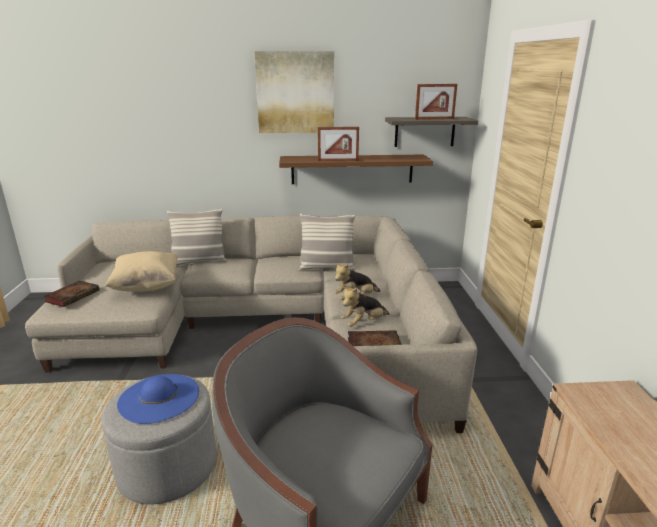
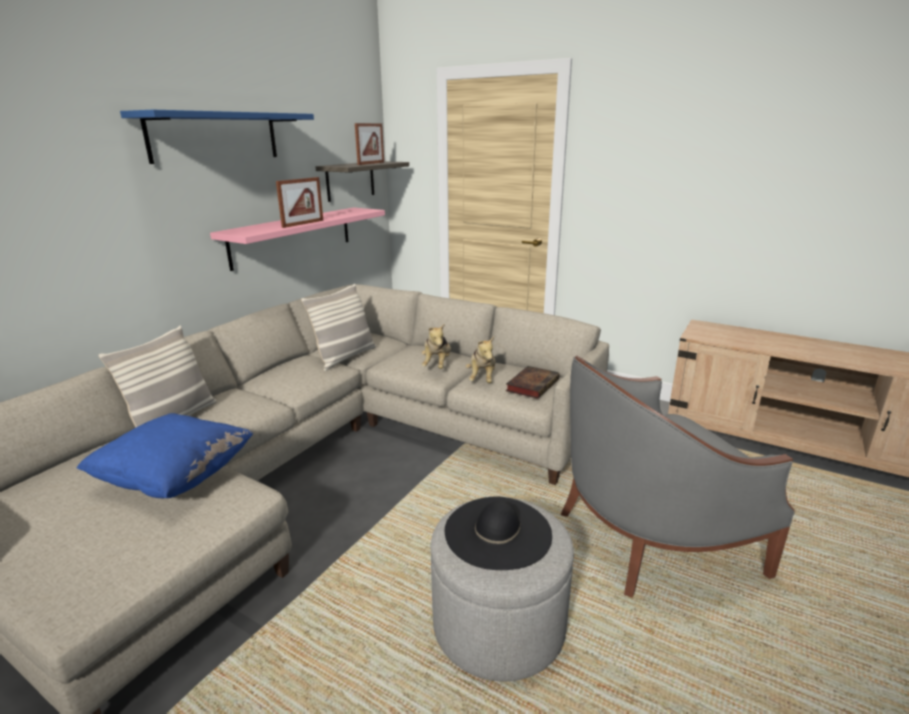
camera: 55 degrees left, 0 degrees up
(73, 296) = (72, 561): book -> none
(147, 286) = (176, 478): beige pillow -> blue pillow
(159, 397) = (498, 532): blue hat -> black hat
(295, 92) = (215, 136): picture -> blue shelf
(352, 169) = (293, 236): brown shelf -> pink shelf

